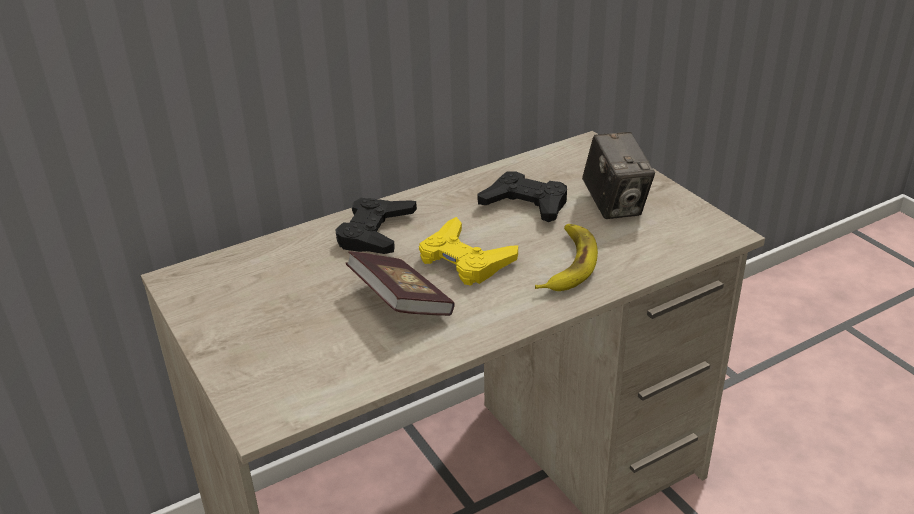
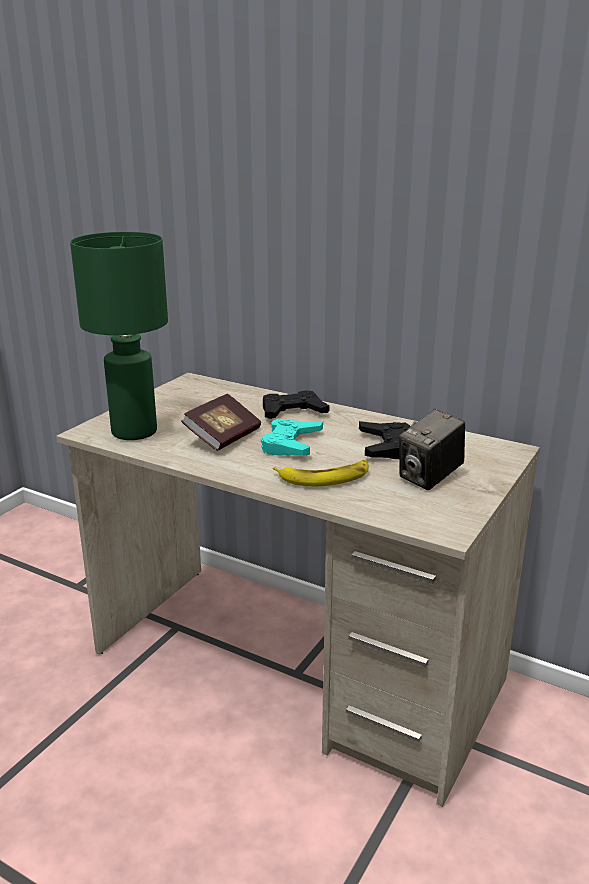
camera: 60 degrees right, 10 degrees down
(307, 373) = (133, 431): none -> green table lamp
(465, 260) = (291, 444): yellow game controller -> turquoise game controller

